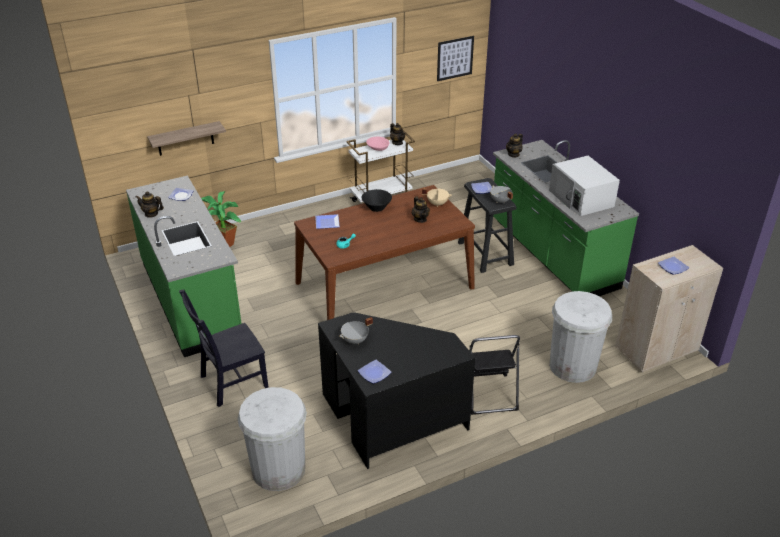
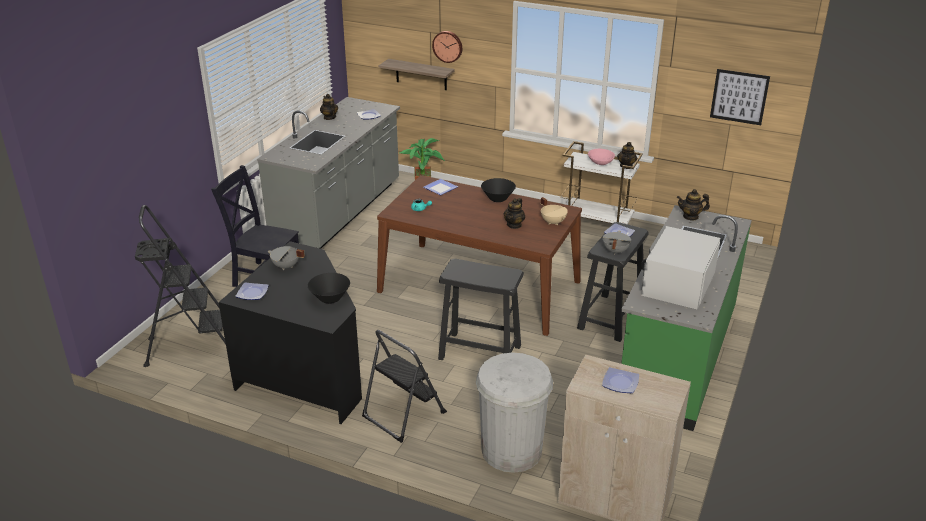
camera: 50 degrees right, 5 degrees down
(192, 299) = (339, 213): green counter -> grey counter
(210, 102) = (448, 46): none -> wall clock
(278, 469) = (191, 347): white trash can -> step ladder
(427, 339) = (330, 298): none -> black bowl
(459, 325) = (479, 352): none -> black stool

